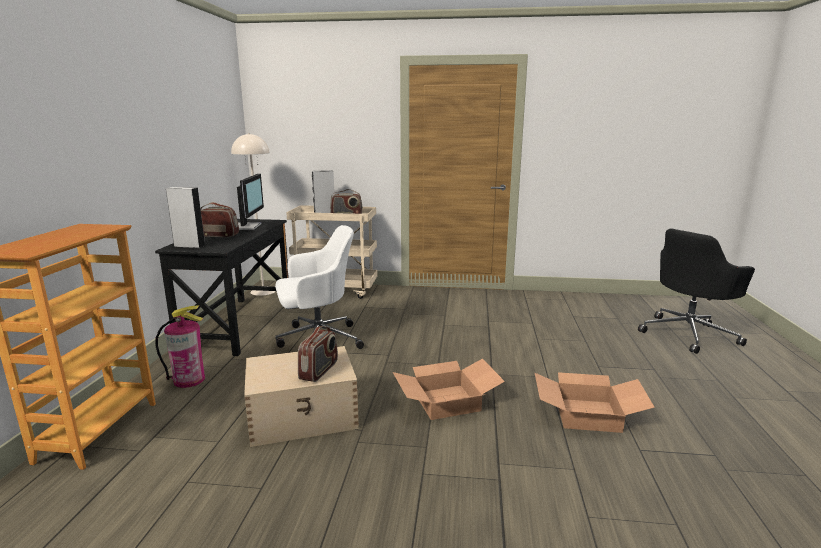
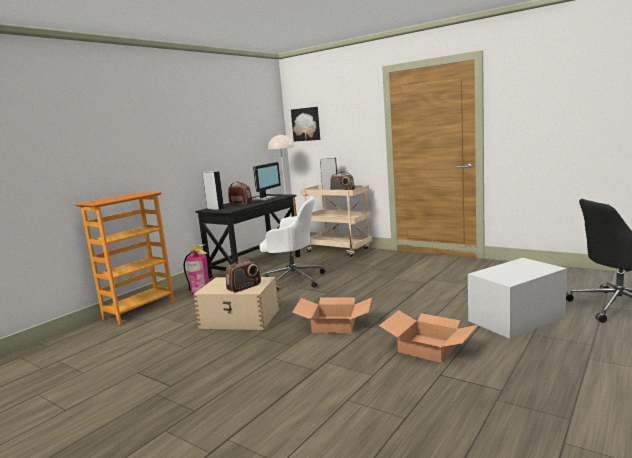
camera: 30 degrees right, 5 degrees down
(281, 122) = (306, 124): none -> picture
(624, 360) = (516, 318): none -> white storage box

